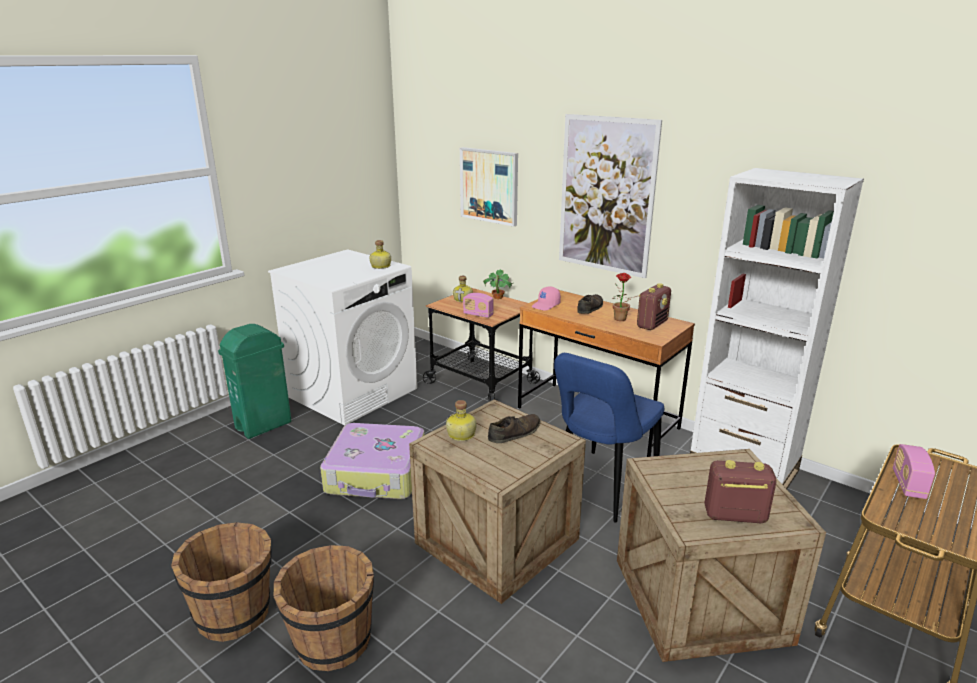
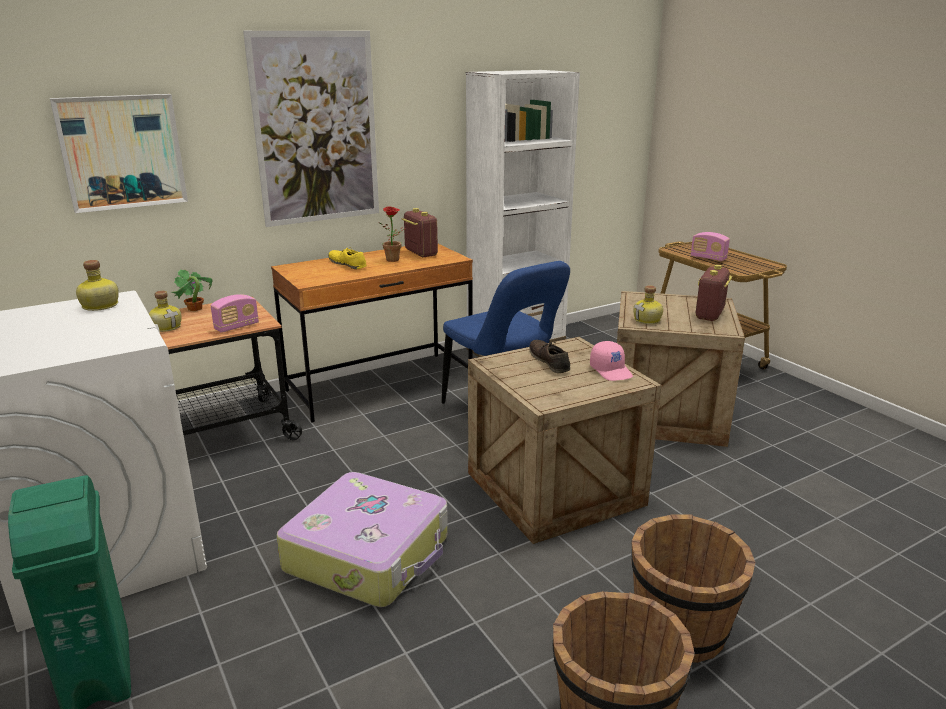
camera: 70 degrees left, 0 degrees up
(461, 435) = (538, 386): bottle -> bottle (648, 320)
(546, 305) = (313, 278): pink cap -> pink cap (611, 371)
(590, 308) = (347, 264): brown shoe -> yellow shoe

